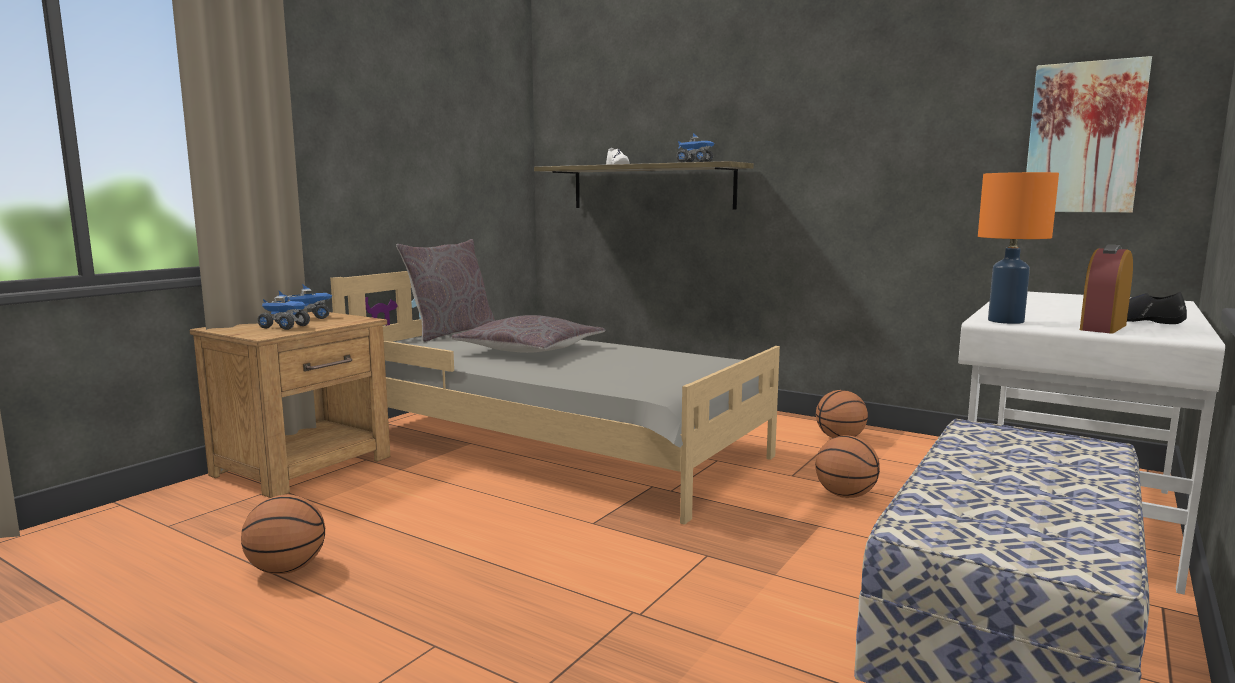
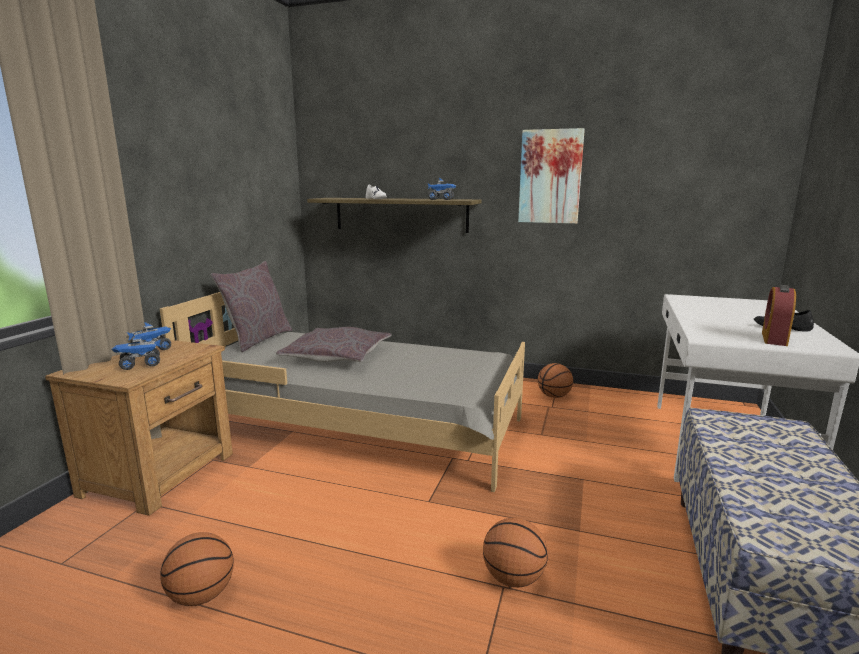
camera: 15 degrees left, 5 degrees up
(285, 327) = (140, 365): toy truck -> toy truck turned 150 degrees clockwise
(845, 495) = (585, 448): basketball -> basketball (513, 578)
(1005, 321) = (711, 335): orange table lamp -> none
(1084, 138) = (712, 191): picture -> picture (550, 177)

